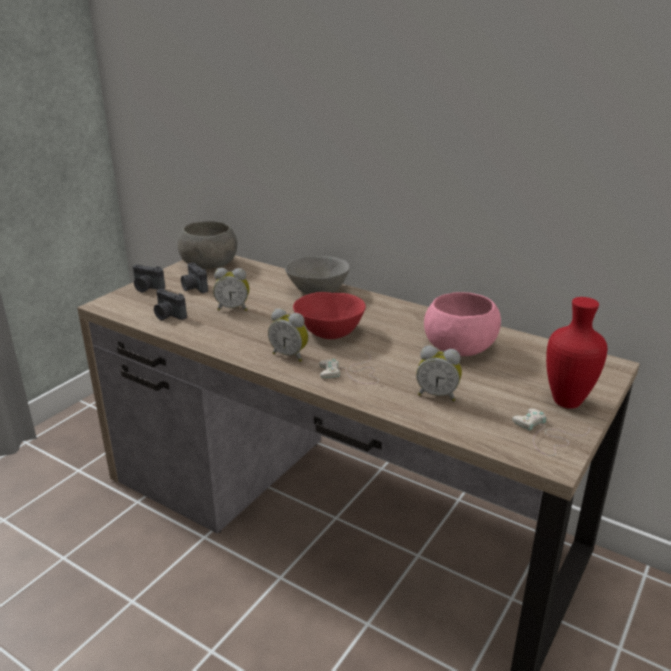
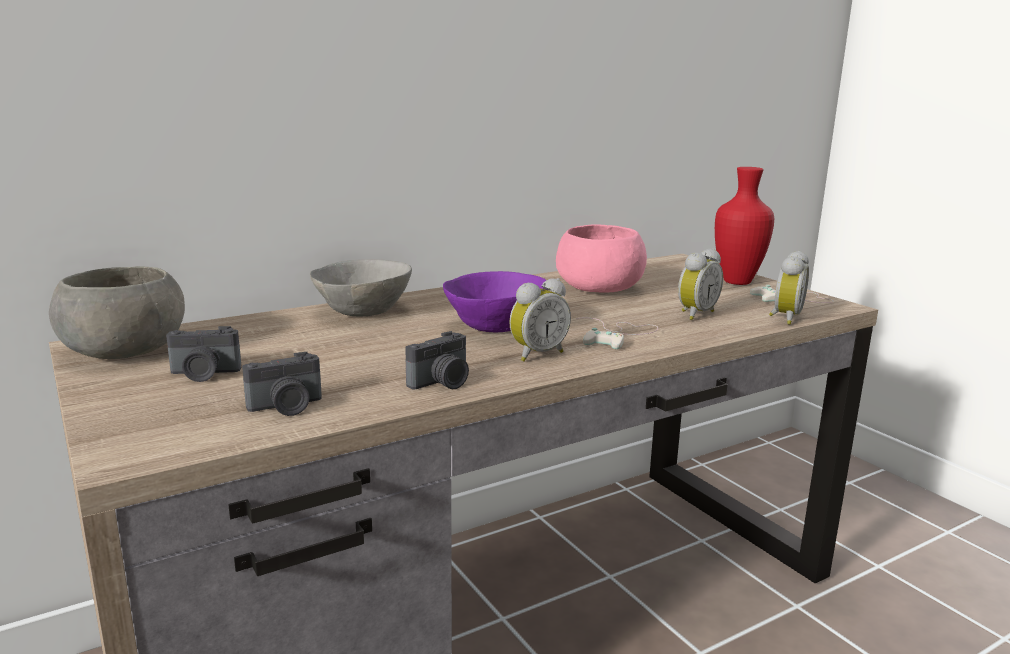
camera: 65 degrees left, 10 degrees down
(147, 288) = (126, 409): camera -> camera (442, 383)
(233, 308) = (336, 361): alarm clock -> alarm clock (784, 318)
(330, 332) = (495, 326): red bowl -> purple bowl

